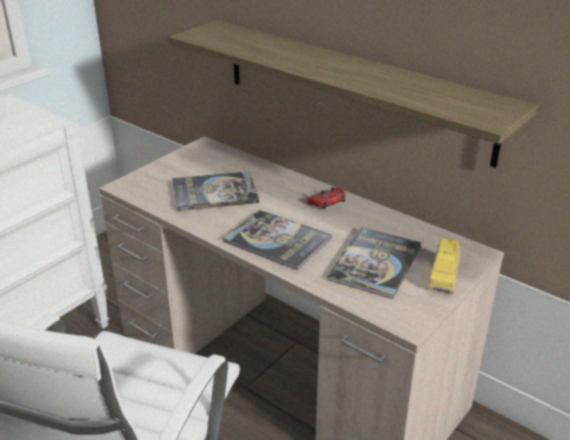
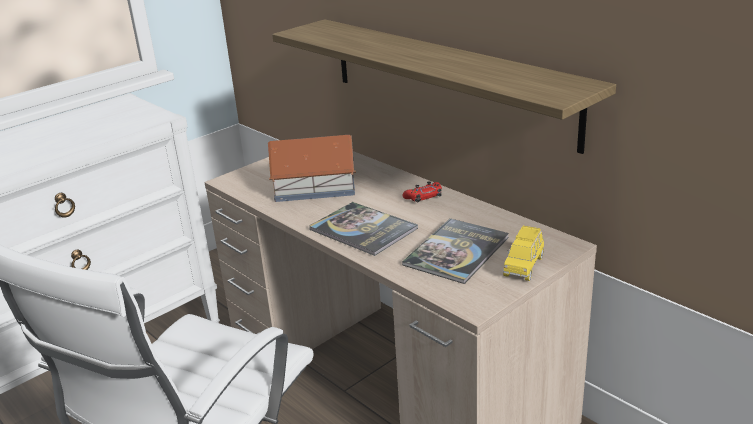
camera: 10 degrees right, 5 degrees down
(215, 192) = (314, 186): book -> toy house

